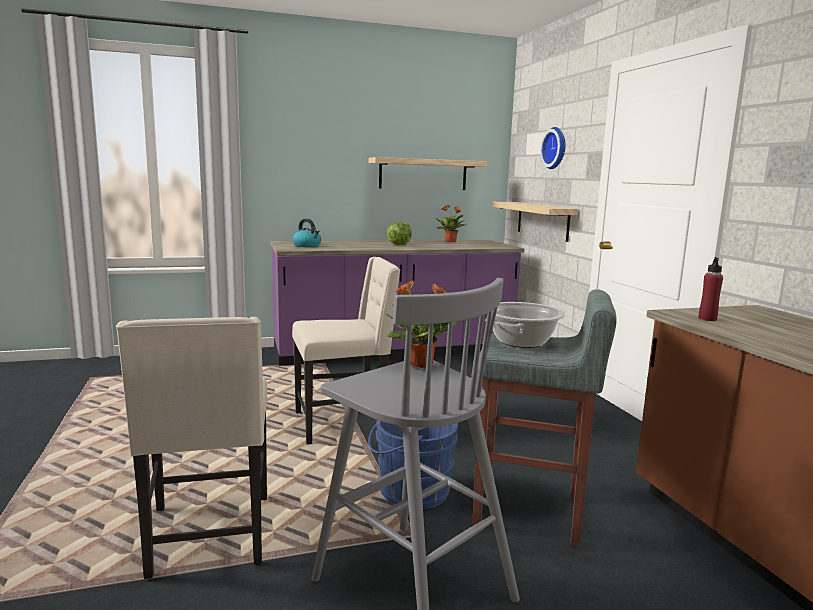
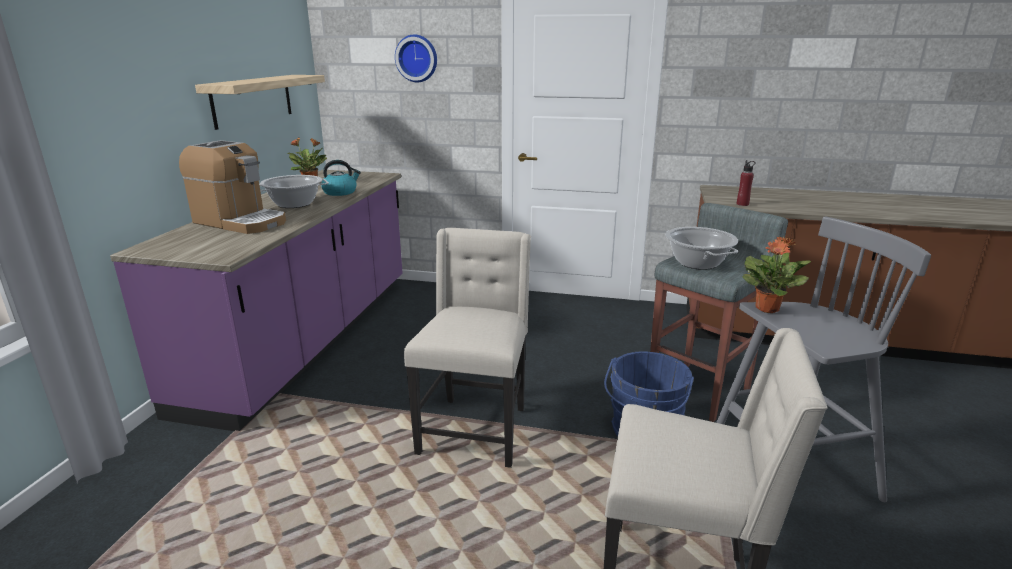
camera: 60 degrees left, 10 degrees up
(307, 246) = (216, 243): kettle -> kettle (340, 192)
(348, 244) = (240, 222): none -> coffee machine
(398, 244) = (294, 204): lettuce -> cooking pot
(542, 220) = (406, 139): shelf -> none

